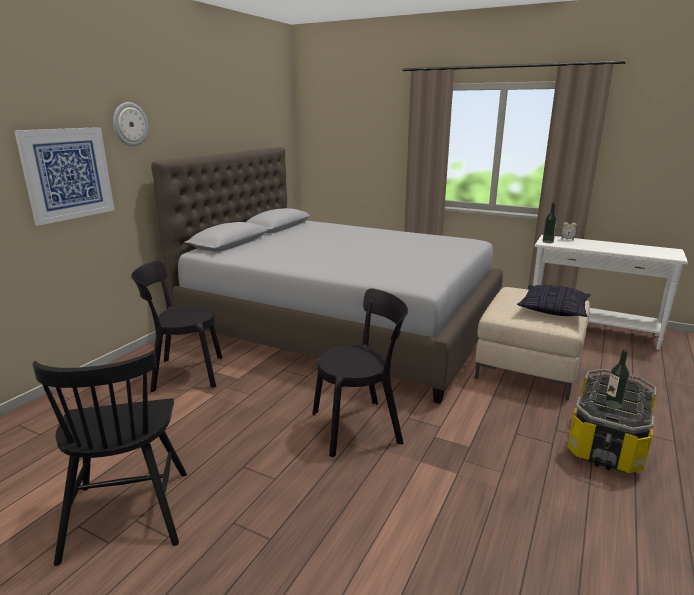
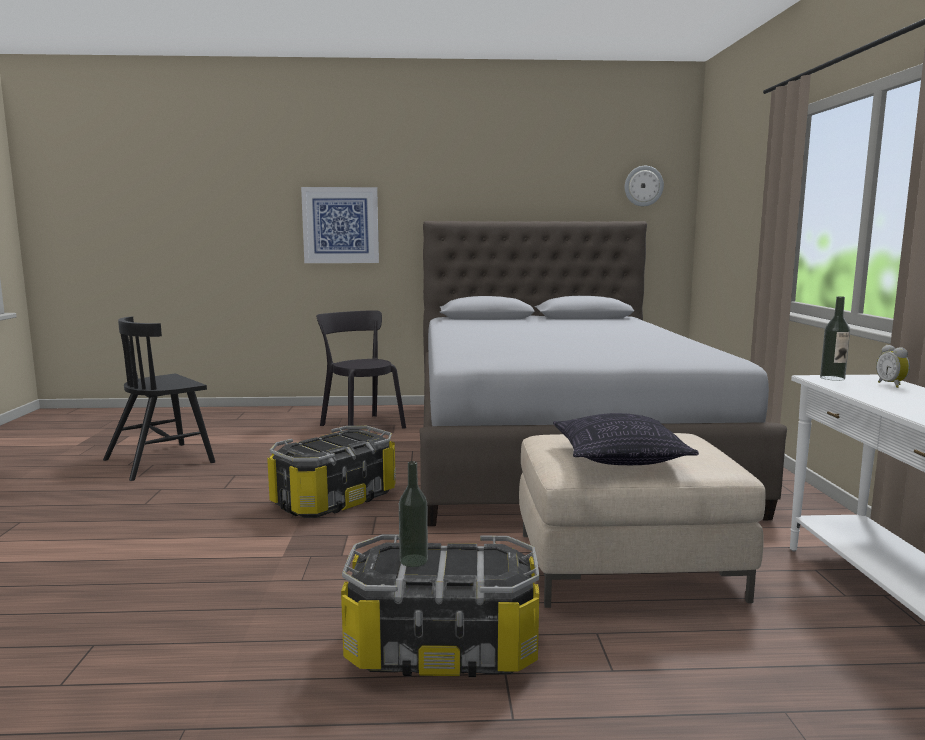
camera: 60 degrees right, 10 degrees down
(130, 124) = (412, 186): wall clock -> wall clock (643, 186)
(360, 426) = (335, 500): black chair -> storage box

